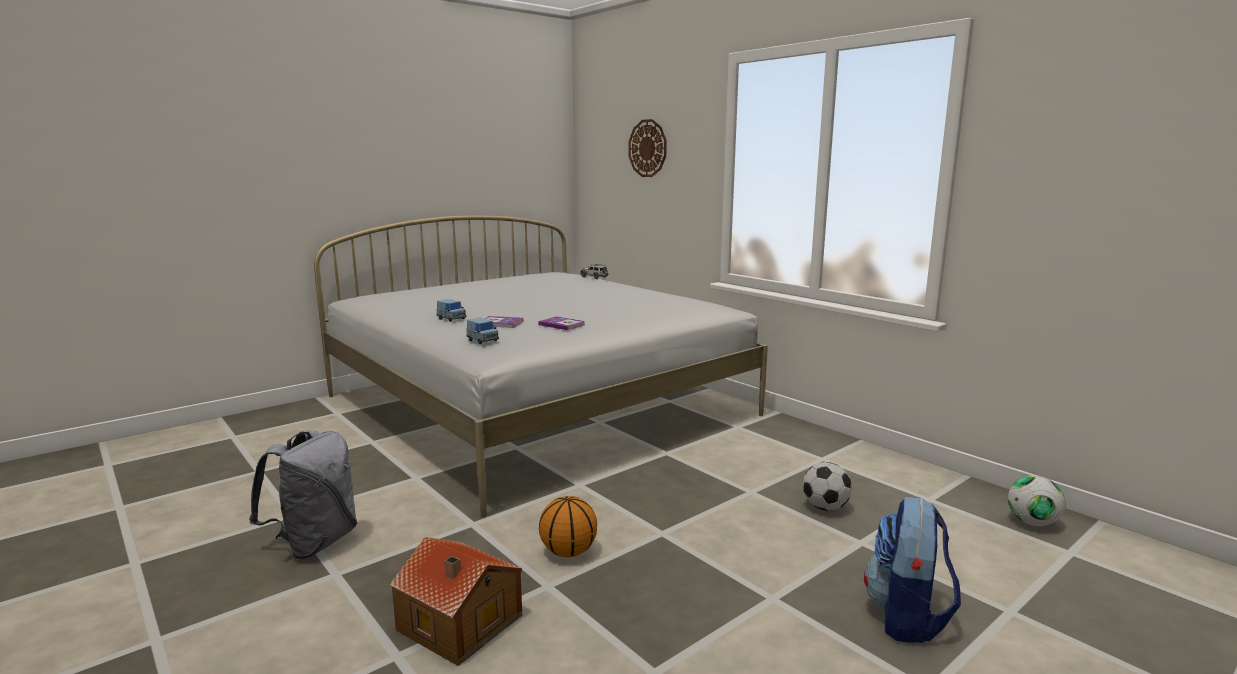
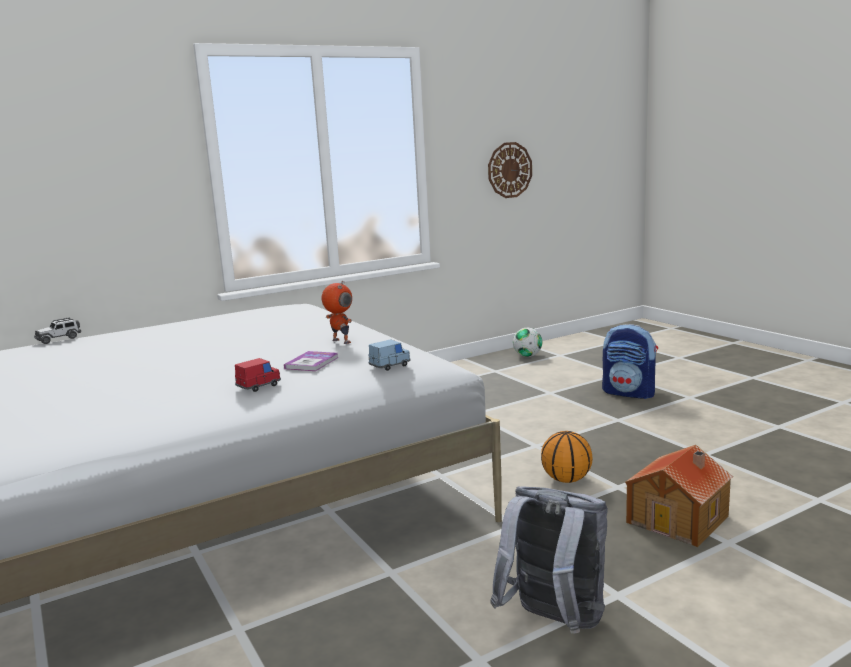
camera: 80 degrees left, 0 degrees up
(451, 319) = (259, 386): blue toy car -> red toy car
(561, 325) = (340, 342): book -> toy robot
(647, 148) = (67, 152): wall clock -> wall clock (509, 170)
(825, 507) = (502, 396): football -> none

